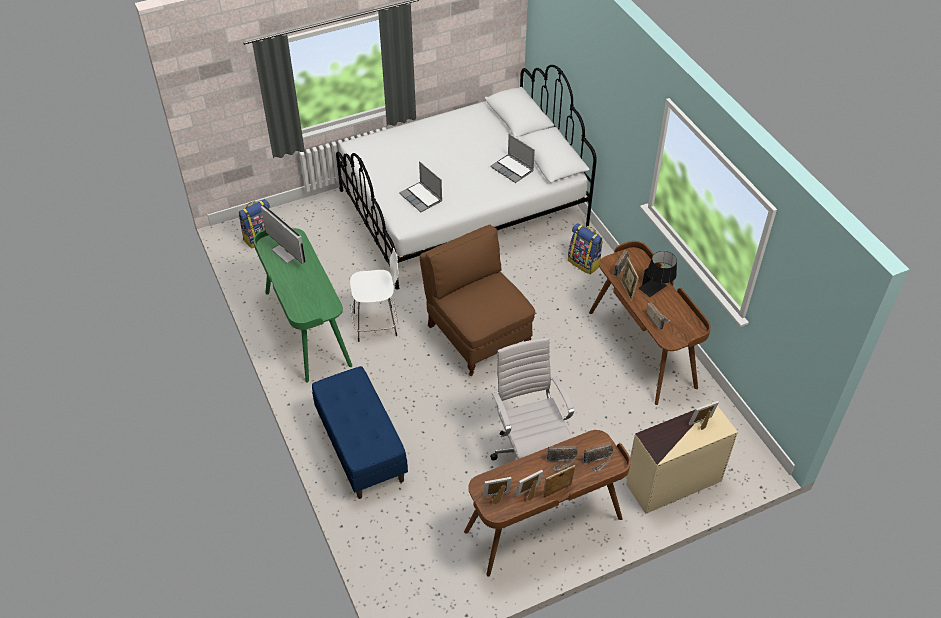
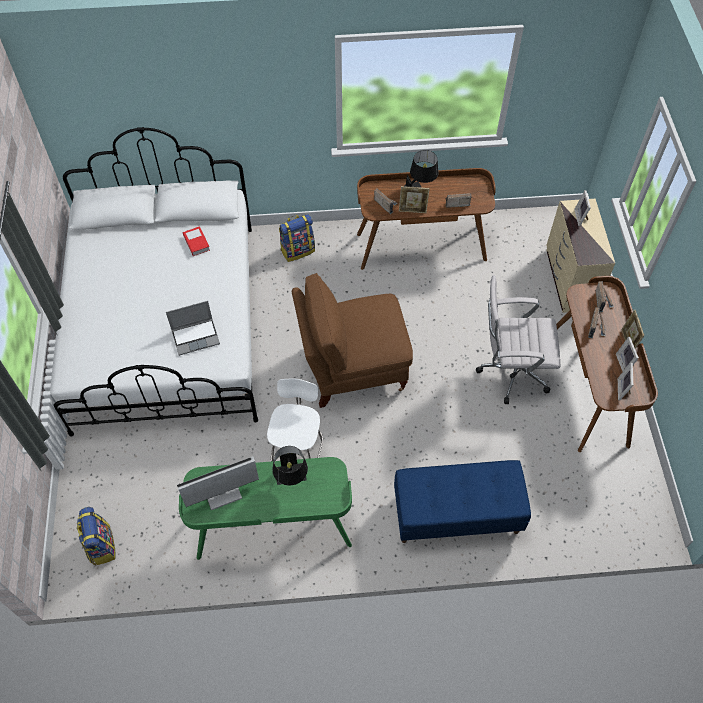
camera: 70 degrees left, 10 degrees up
(312, 287) = (291, 479): none -> black table lamp
(512, 169) = (196, 243): laptop -> book

